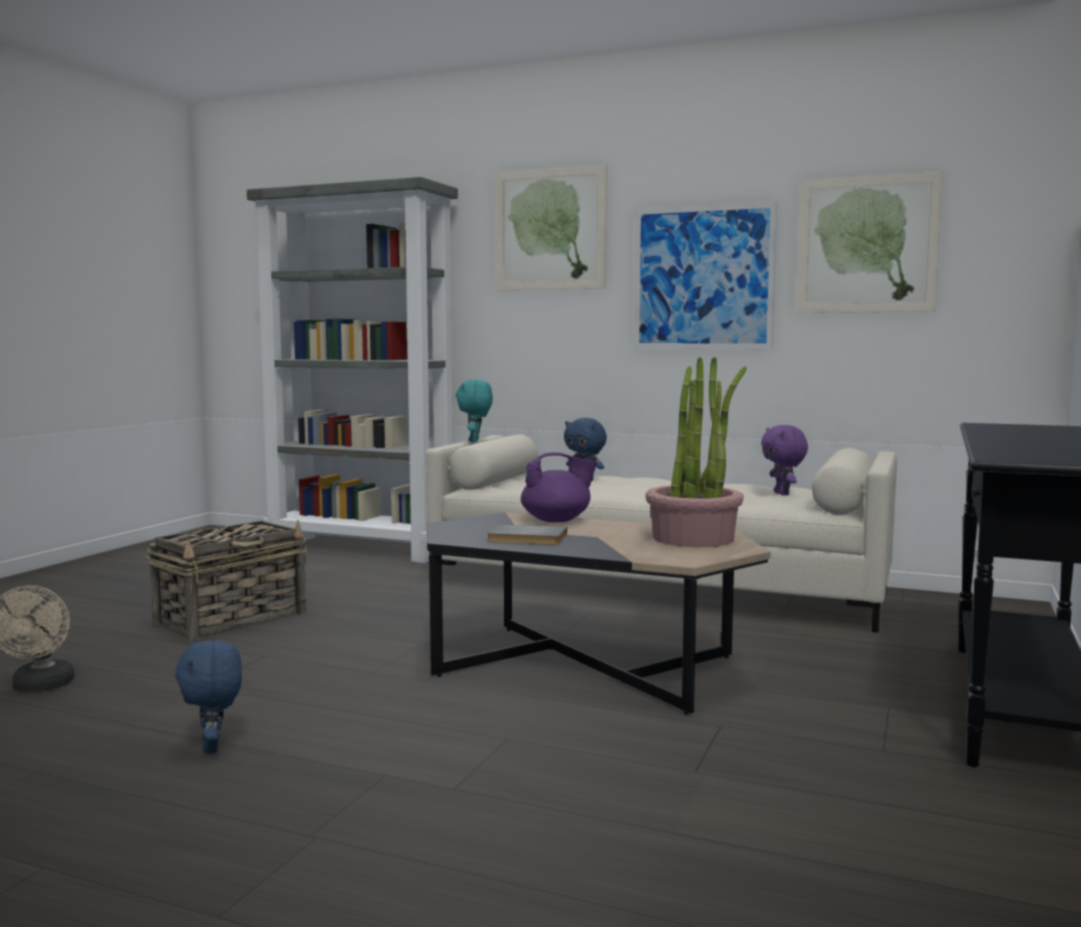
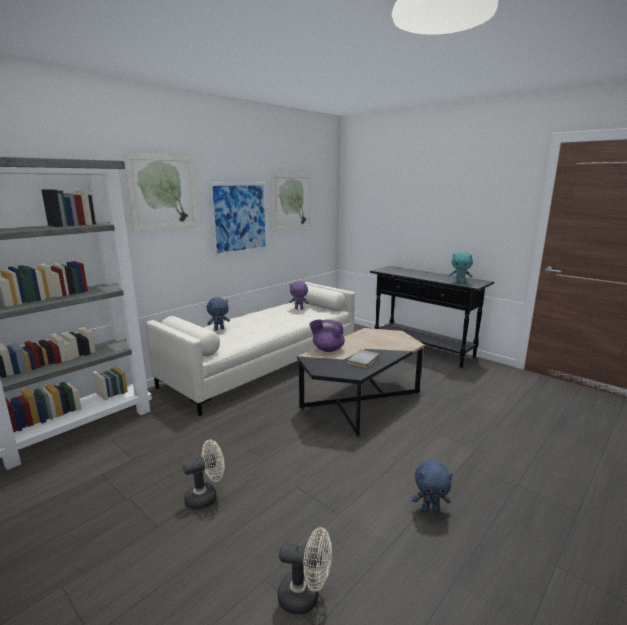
camera: 70 degrees left, 10 degrees up
(233, 618) = (206, 496): basket -> beige fan
(475, 441) = (175, 328): turquoise plush toy -> turquoise plush toy (460, 283)
(557, 520) = (327, 349): purple teapot -> purple teapot turned 90 degrees counterclockwise
(694, 538) = (377, 335): potted plant -> none

